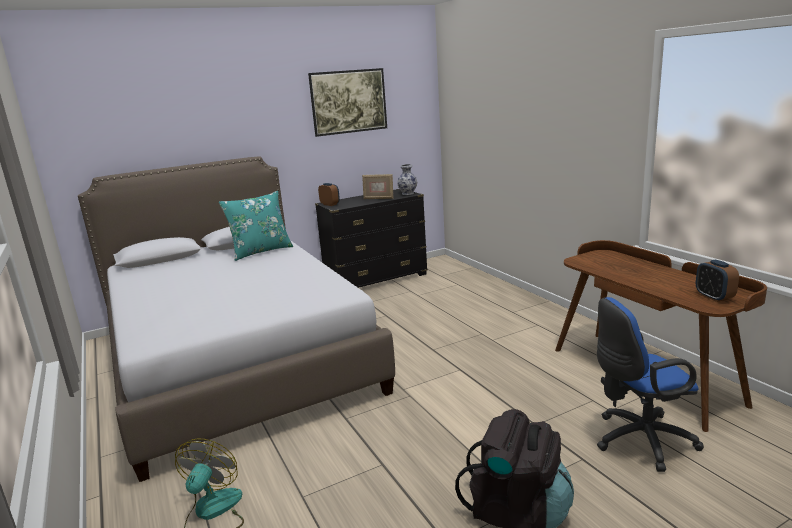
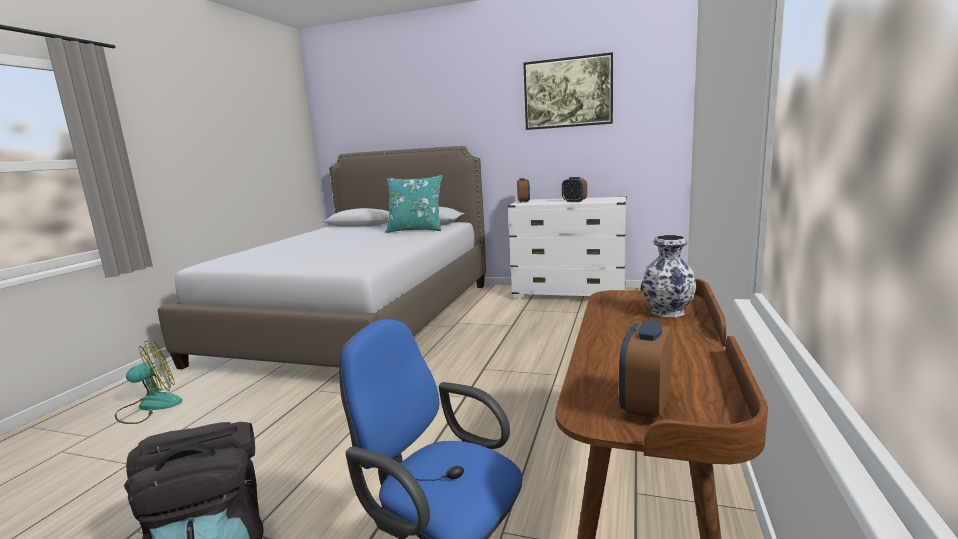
camera: 45 degrees right, 5 degrees down
(376, 279) = (569, 294): black dresser -> white dresser
(378, 198) = (574, 201): picture frame -> alarm clock
(407, 193) = (613, 200): vase -> vase (667, 312)

